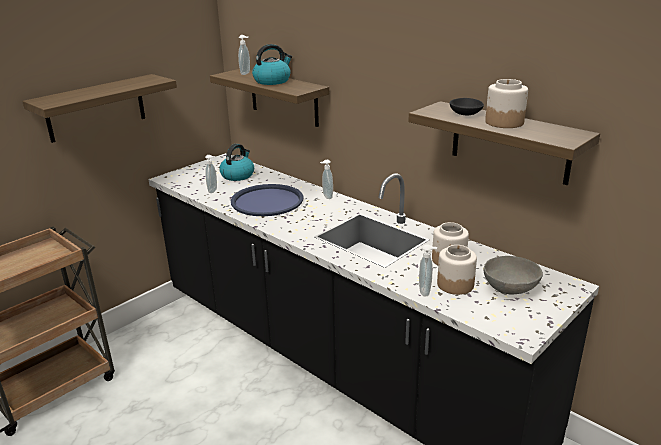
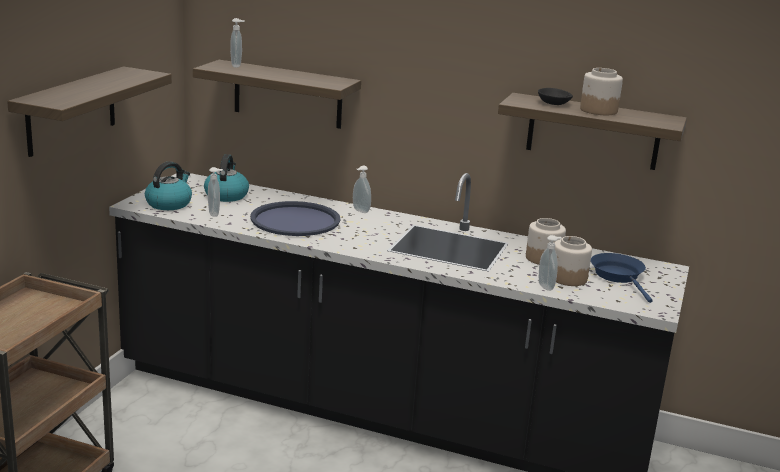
camera: 25 degrees left, 5 degrees down
(272, 81) = (285, 74): kettle -> kettle (169, 203)
(510, 289) = (619, 276): grey bowl -> blue frying pan

